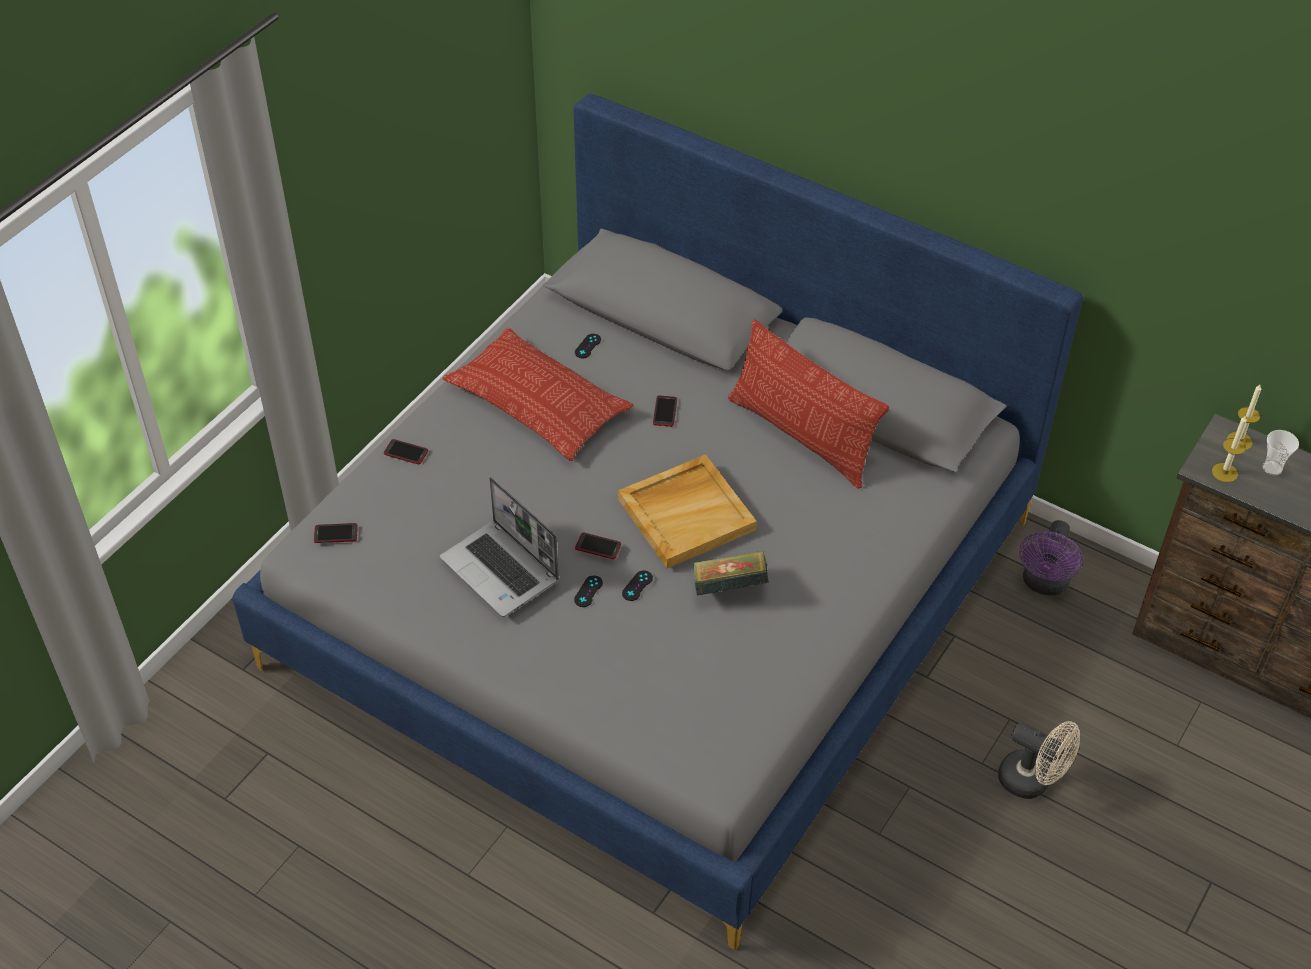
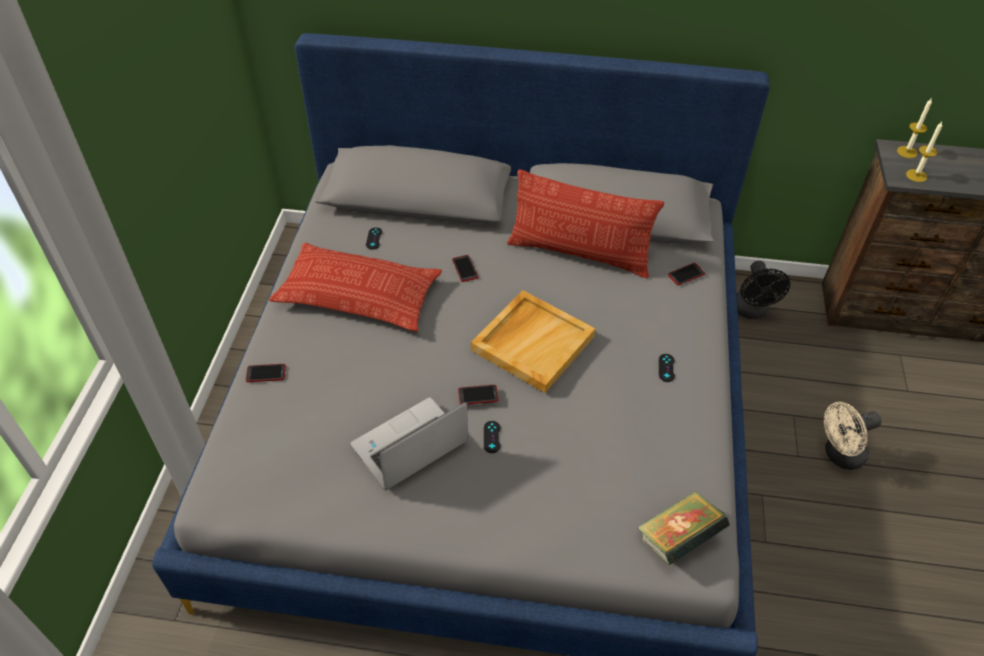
camera: 25 degrees left, 0 degrees up
(335, 534) = (237, 470): phone -> phone (686, 274)
(501, 570) = (409, 447): laptop -> laptop turned 120 degrees clockwise
(637, 586) = (529, 416): black game controller -> black game controller (666, 368)
(729, 588) = (603, 391): book -> book (678, 539)
(1032, 781) = (839, 455): beige fan -> beige fan turned 150 degrees clockwise
(1044, 584) = (751, 311): purple fan -> black fan
(1272, 468) = (942, 163): cup -> none

